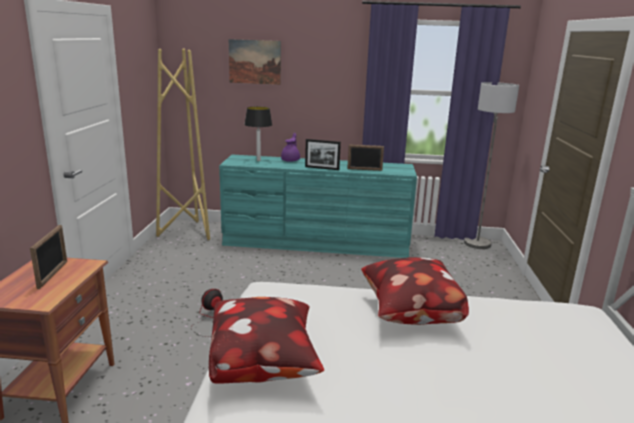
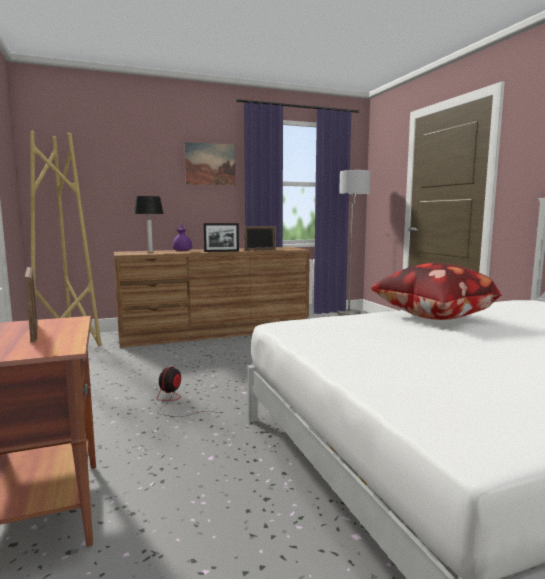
camera: 25 degrees left, 10 degrees down
(255, 62) = (131, 156): picture -> picture (210, 164)
(264, 365) = (381, 362): pillow -> none
(316, 242) = (215, 332): turquoise dresser -> brown dresser

